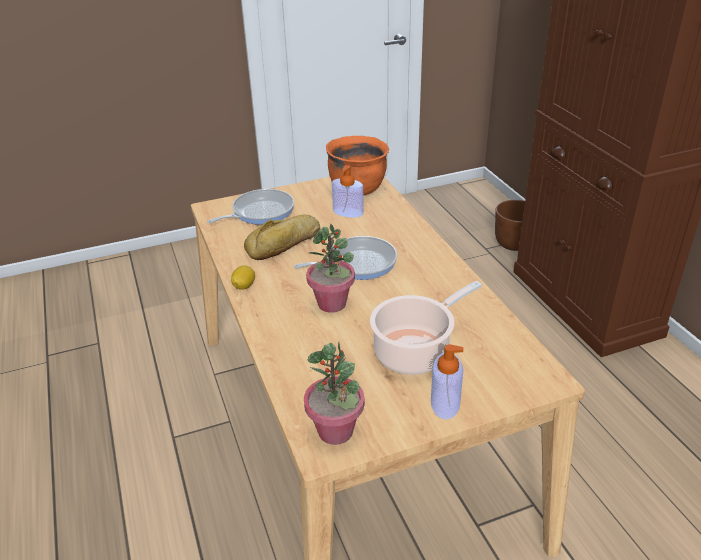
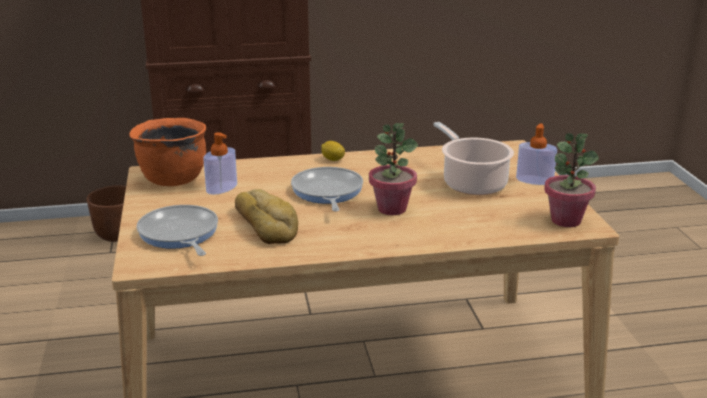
camera: 80 degrees left, 10 degrees down
(244, 286) = (340, 250): lemon -> lemon (333, 159)

